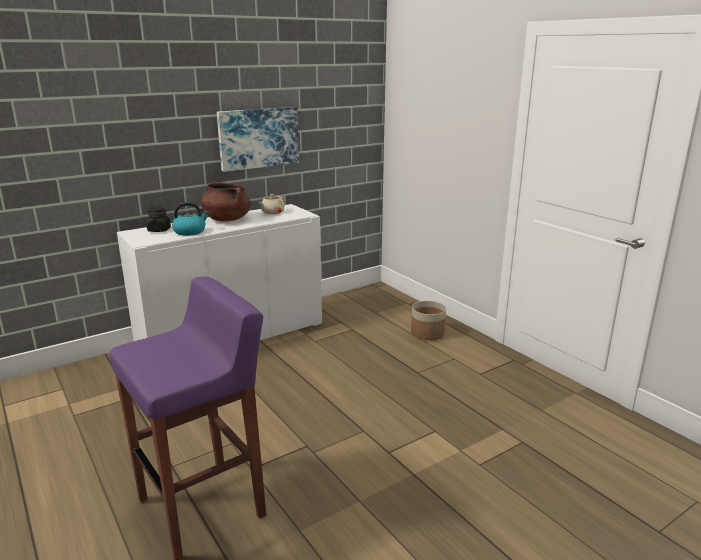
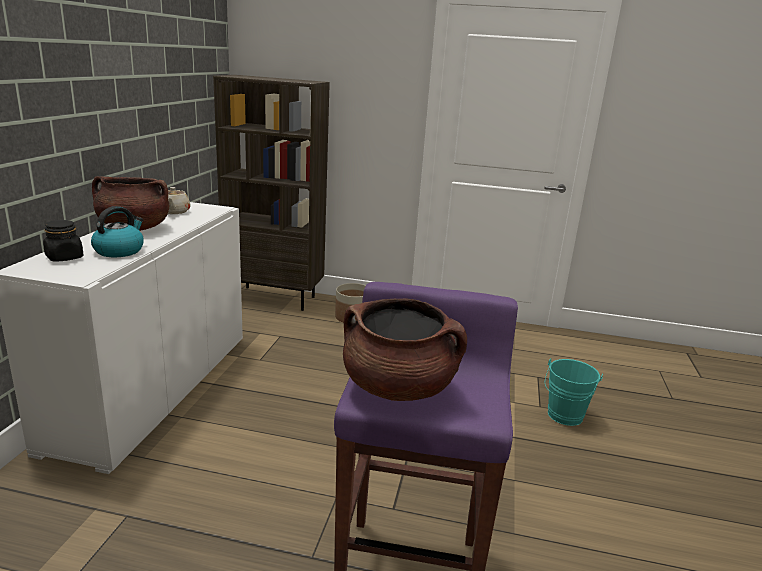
camera: 45 degrees left, 0 degrees up
(156, 349) = (398, 388): none -> brown cooking pot
(258, 138) = (134, 112): picture -> none
(389, 301) = (275, 298): none -> brown bookcase
(488, 483) = (564, 417): none -> turquoise bucket

